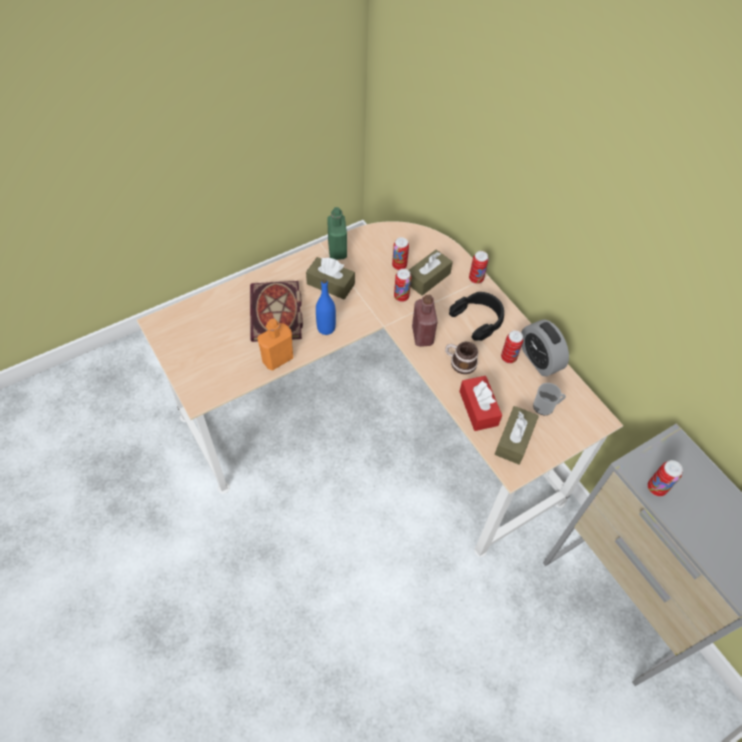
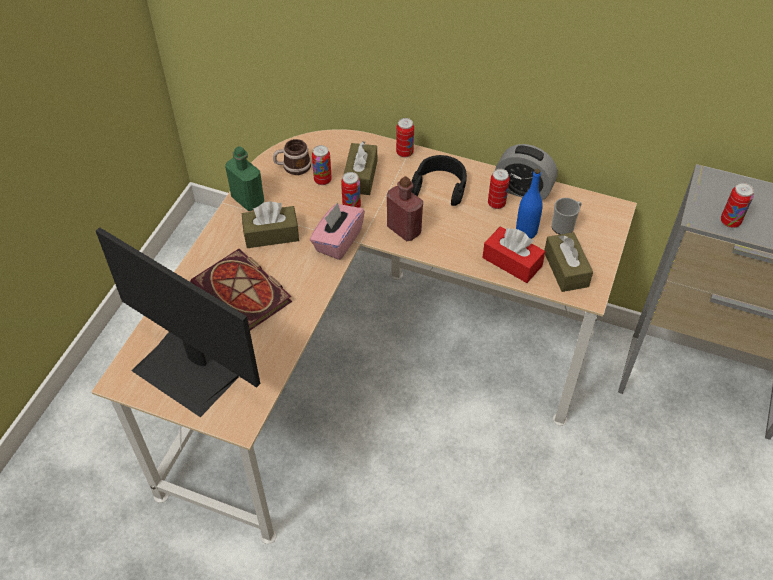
camera: 35 degrees left, 5 degrees down
(198, 344) = (187, 372): none -> monitor
(277, 359) = (286, 335): orange bottle -> none
(326, 328) = (306, 277): blue bottle -> blue bottle (526, 232)
(369, 316) = (338, 241): none -> pink tissue box
(459, 362) = (459, 233): mug -> mug (293, 167)

